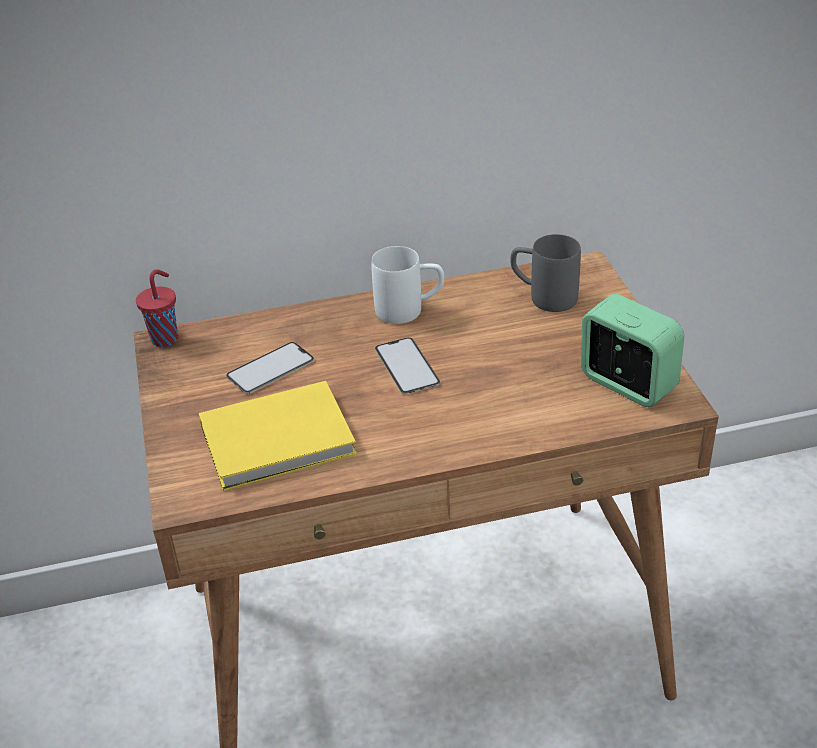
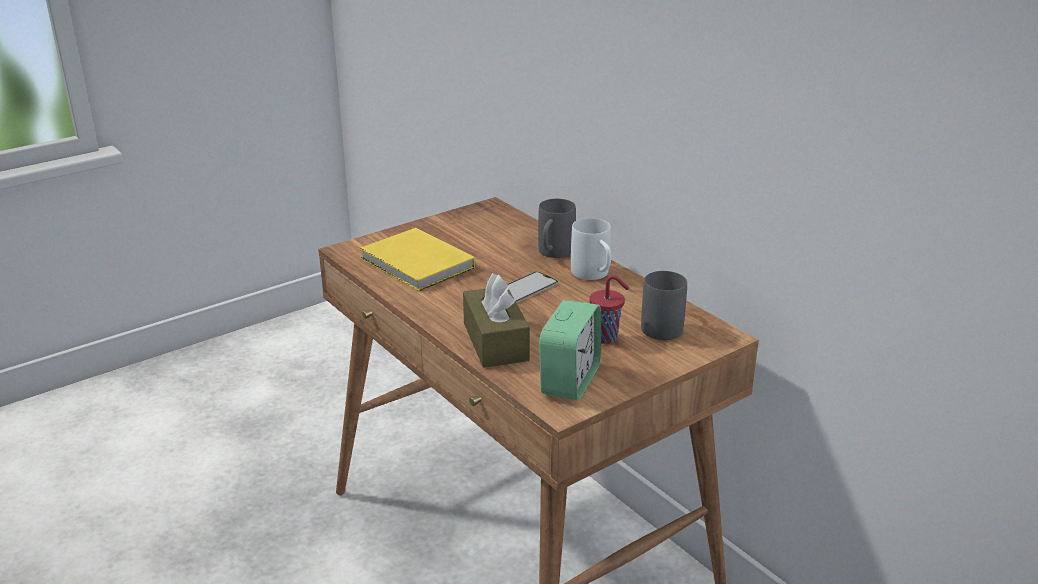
camera: 65 degrees right, 10 degrees down
(166, 338) = (495, 206): red cup -> red cup (607, 338)
(270, 368) = (488, 244): phone -> none
(335, 325) = (553, 254): none -> grey mug
(519, 417) = (495, 342): none -> brown tissue box

